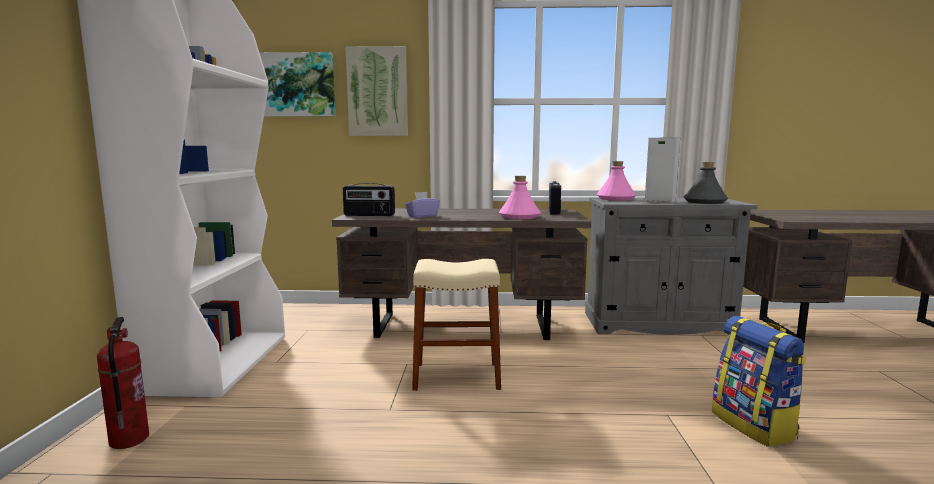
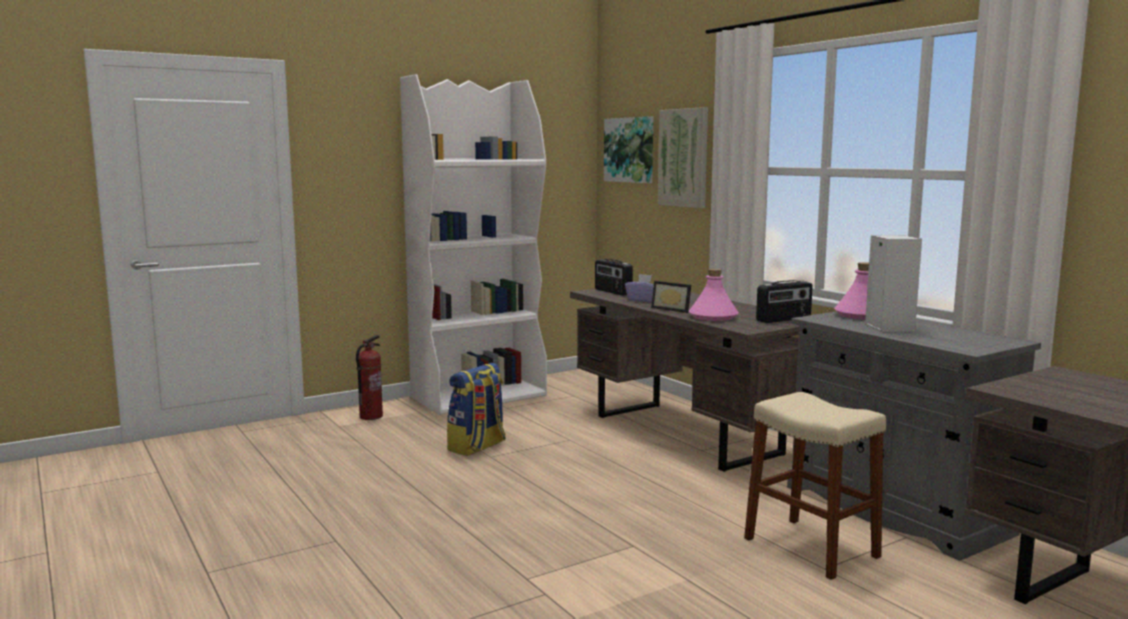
camera: 55 degrees right, 0 degrees up
(456, 376) = (576, 459): beige stool -> beige stool (811, 547)
(473, 217) = (673, 309): none -> picture frame
(705, 202) = (935, 339): grey bottle -> none
(754, 425) = (672, 585): backpack -> backpack (477, 447)

